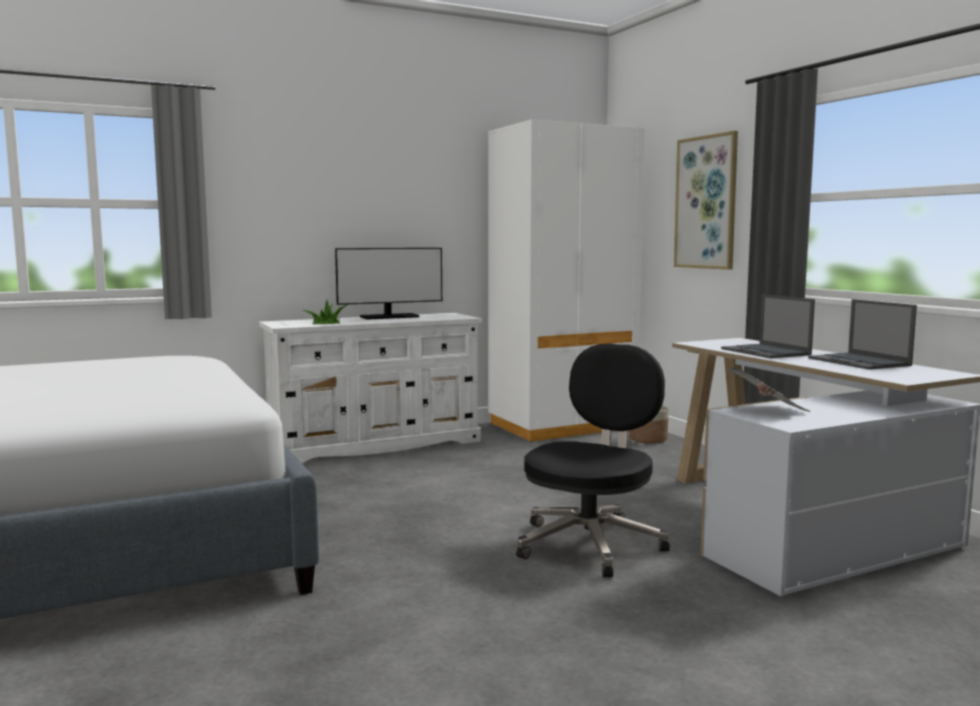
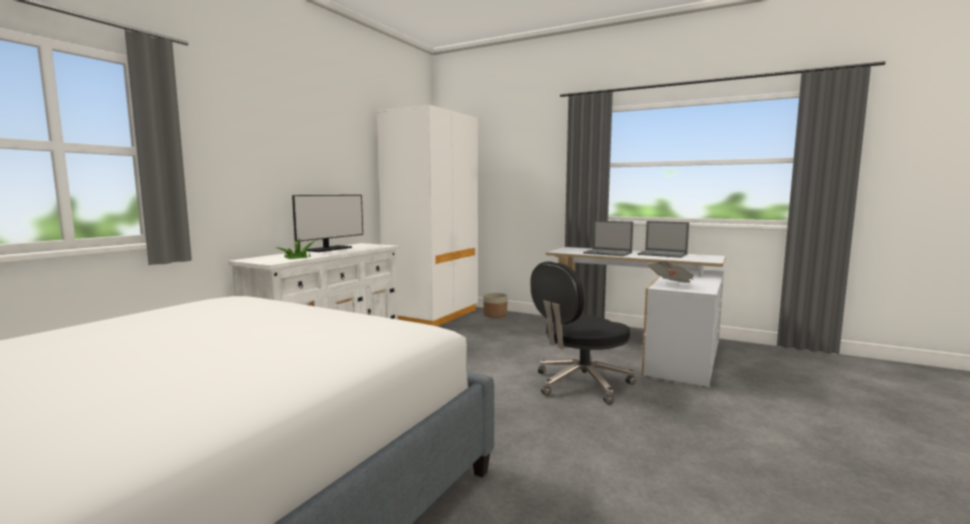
camera: 35 degrees left, 0 degrees up
(590, 544) = (580, 384): black office chair -> black office chair turned 120 degrees counterclockwise
(706, 202) = (524, 166): picture -> none

